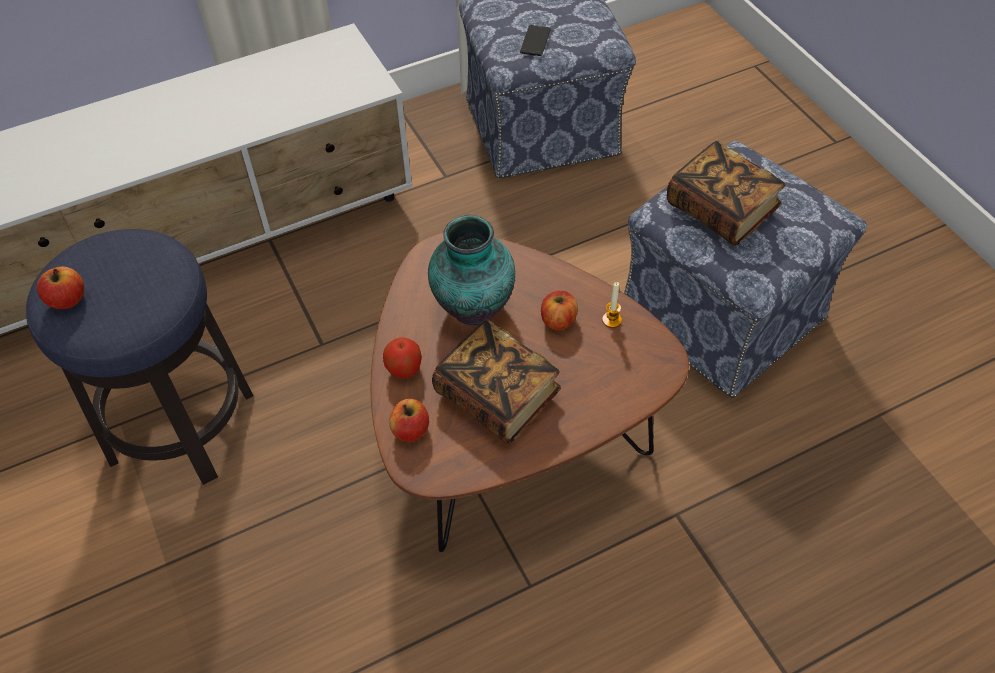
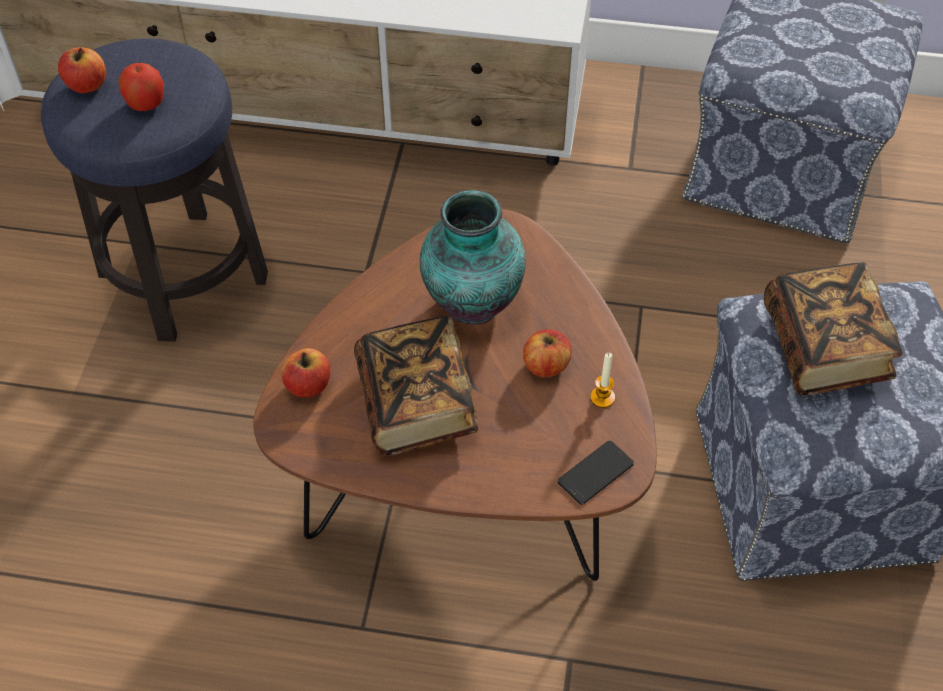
camera: 35 degrees right, 0 degrees up
(404, 369) = (354, 324): apple -> apple (146, 104)
(535, 41) = (783, 56): phone -> phone (595, 473)

